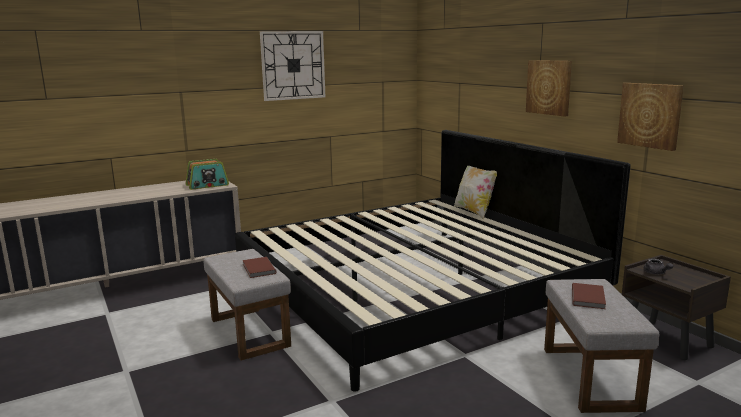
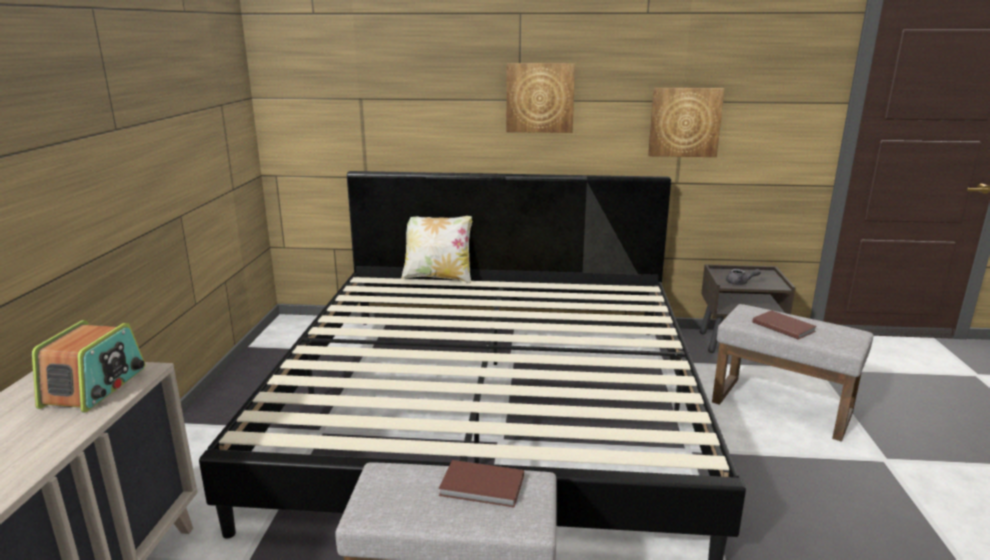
camera: 55 degrees left, 5 degrees up
(293, 65) = (115, 84): wall clock -> none

